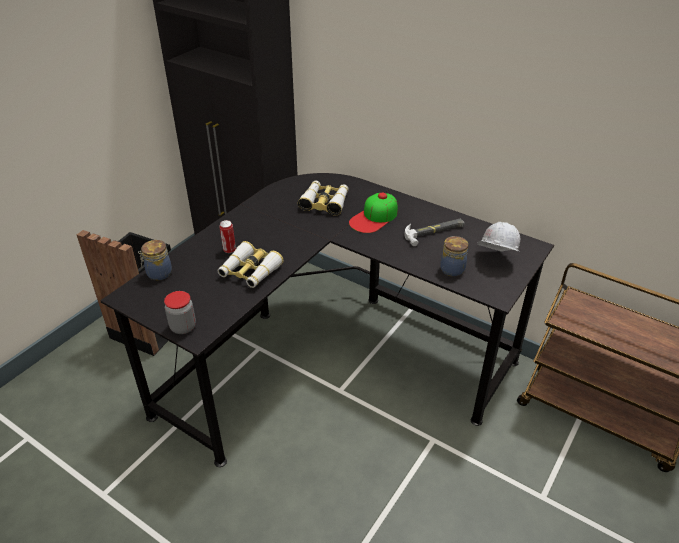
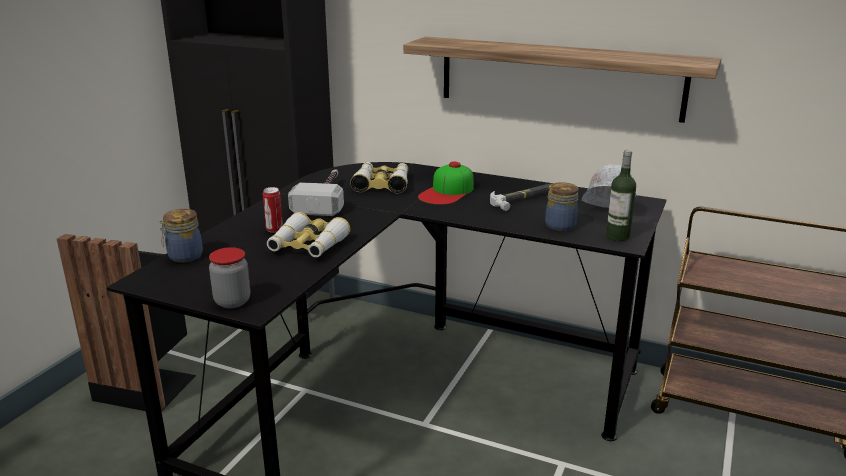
camera: 10 degrees left, 15 degrees down
(276, 216) = (325, 198): none -> hammer
(477, 132) = (559, 78): none -> shelf
(494, 287) = (617, 236): none -> bottle

